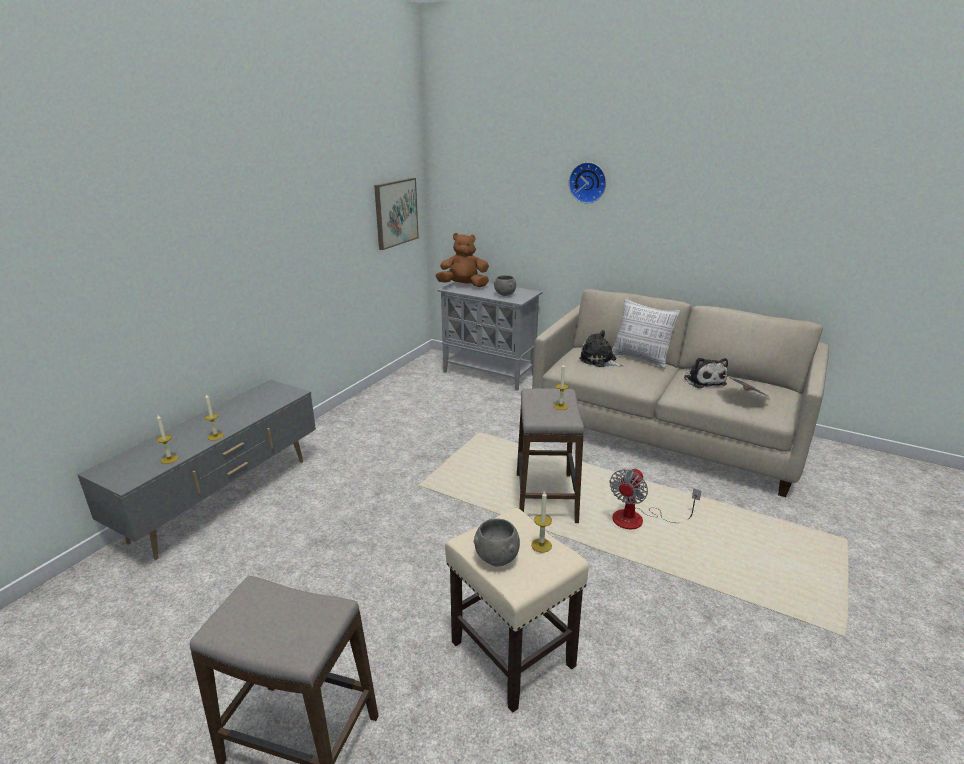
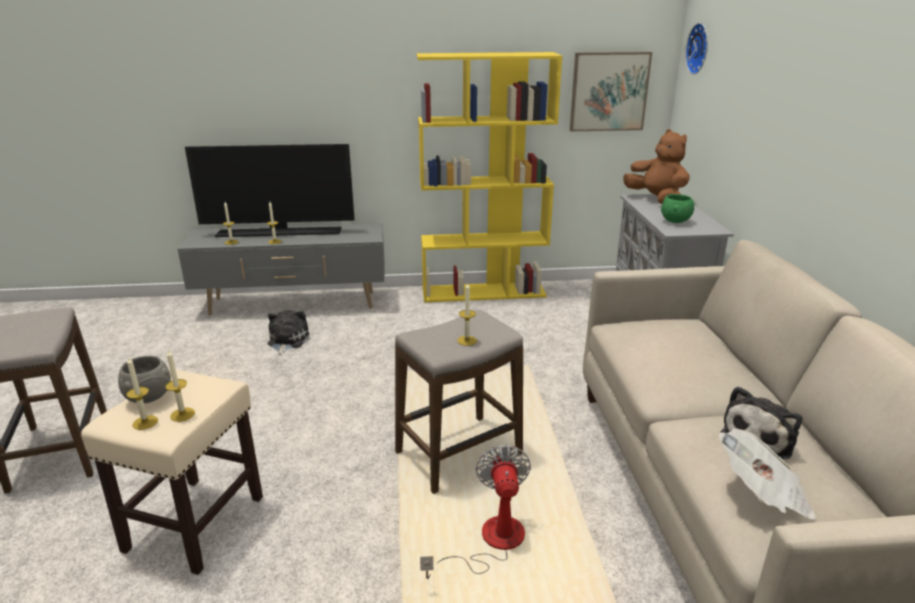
camera: 55 degrees right, 0 degrees up
(196, 428) = (280, 232): none -> television
(358, 406) = (484, 292): none -> yellow bookcase
(504, 295) = (674, 221): grey bowl -> green bowl
(537, 566) = (145, 422): none -> candle
(588, 182) = (810, 73): wall clock -> wall clock (700, 48)
(599, 360) = (675, 341): plush toy -> plush toy (287, 341)
(638, 520) = (490, 543): fan -> fan turned 90 degrees clockwise
(641, 359) = (741, 368): pillow -> none

